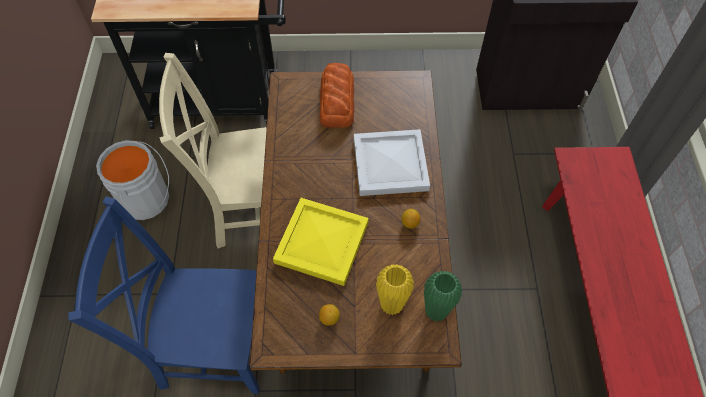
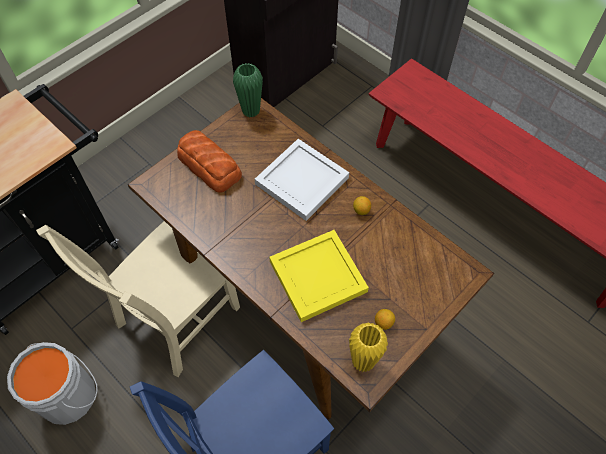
camera: 45 degrees left, 0 degrees up
(391, 305) = (412, 275): yellow vase -> yellow vase (363, 361)
(436, 311) = (443, 253): green vase -> green vase (251, 111)

